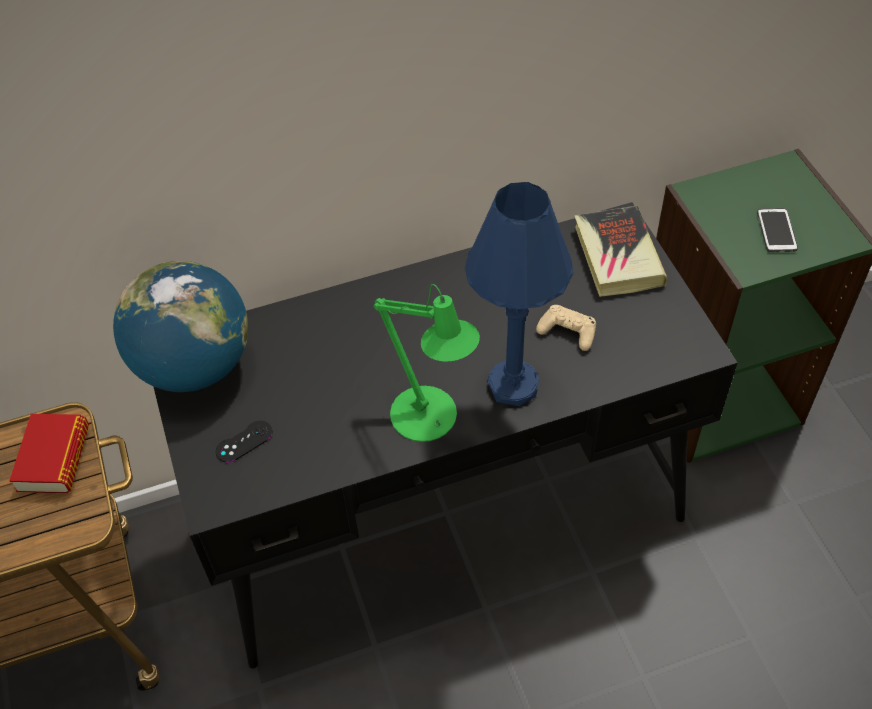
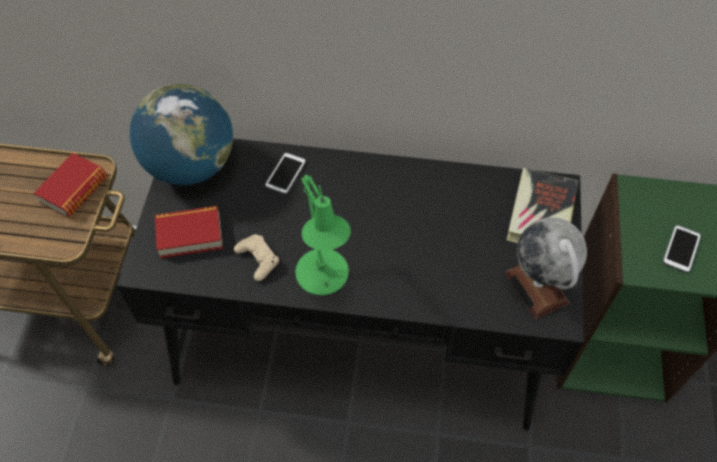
camera: 25 degrees right, 5 degrees up
(244, 441) = (190, 235): black game controller -> book
(315, 329) = (285, 174): none -> phone
(513, 385) = (398, 280): blue table lamp -> none
(567, 331) = (465, 257): beige game controller -> beige game controller (258, 259)
(659, 330) = (537, 288): none -> globe

